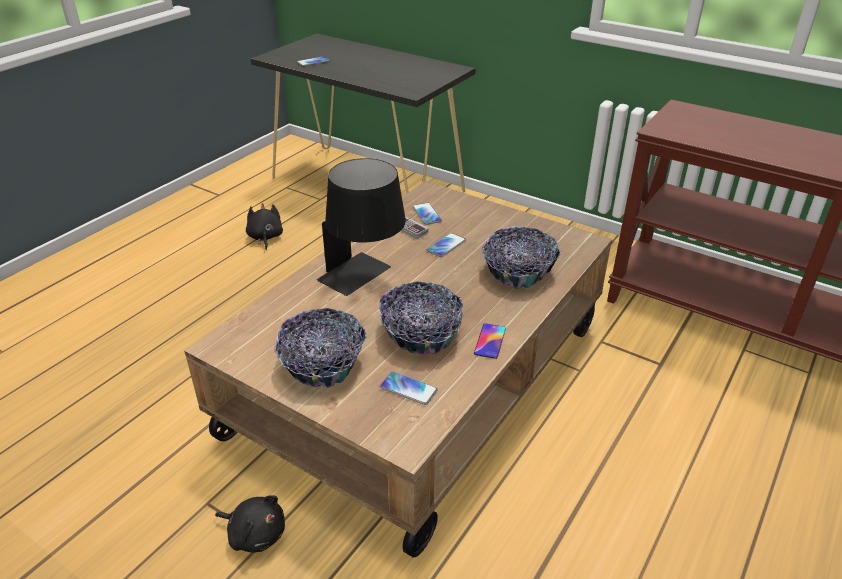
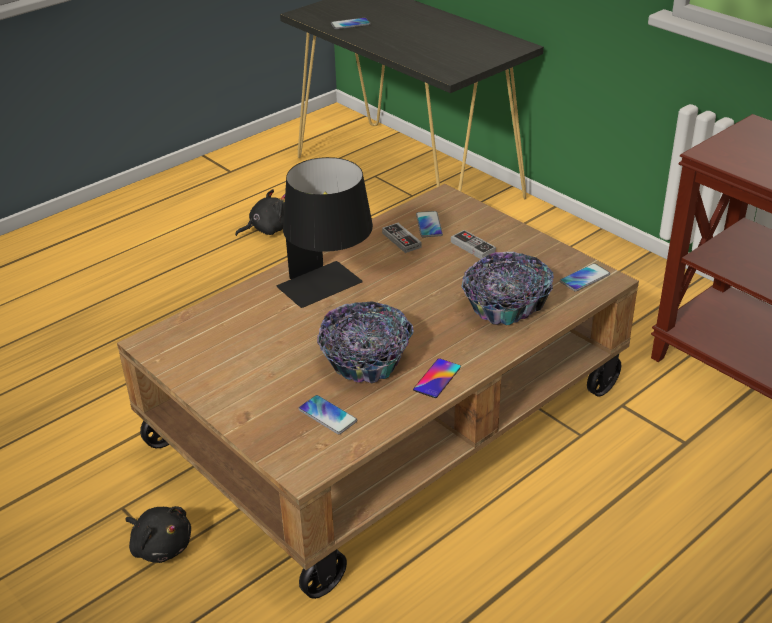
camera: 15 degrees right, 0 degrees up
(265, 237) = (267, 229): black plush toy -> black plush toy turned 60 degrees clockwise
(322, 363) = (249, 375): bowl -> none
(446, 246) = (435, 265): phone -> phone (584, 278)
(470, 228) = (472, 247): none -> game controller

